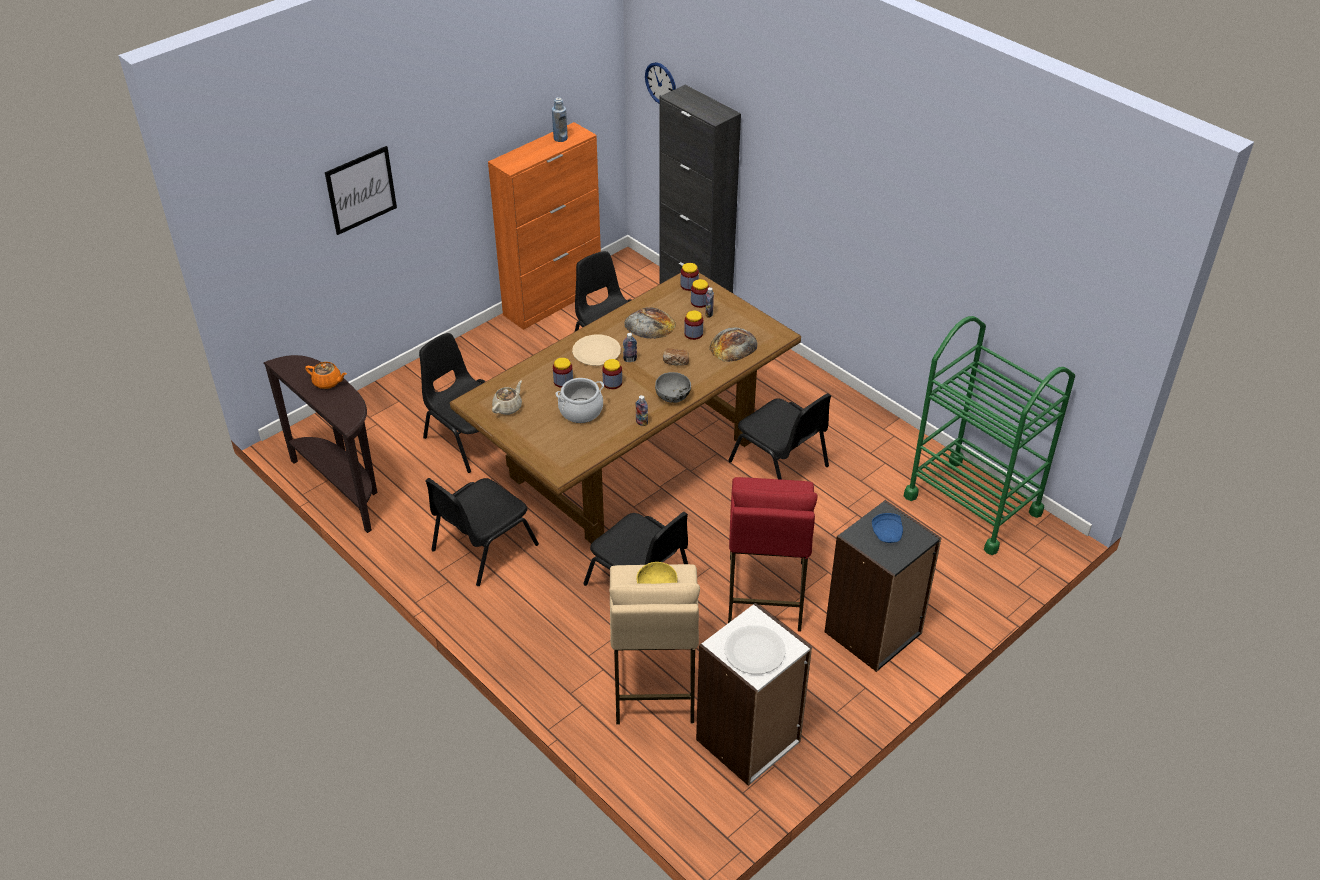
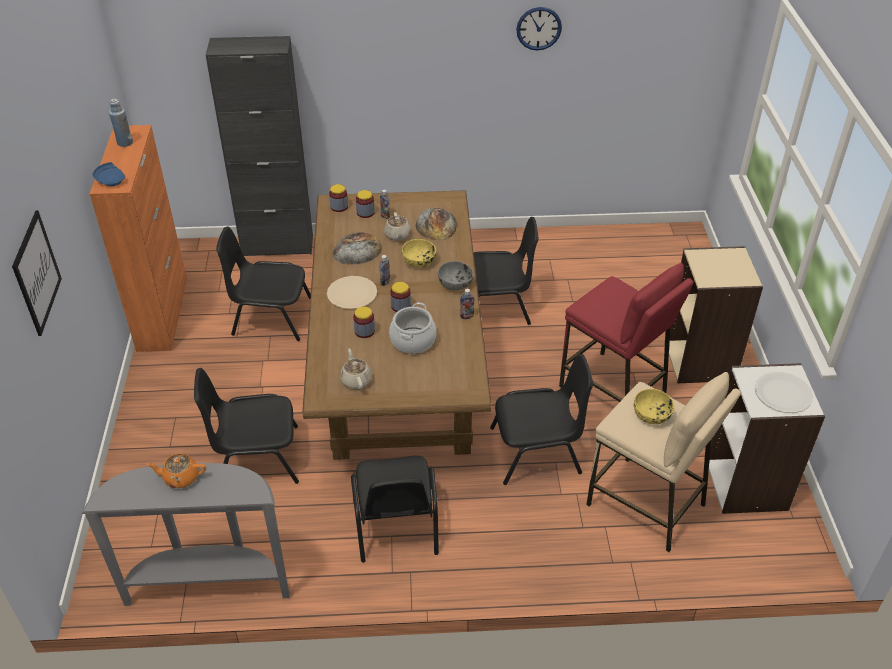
camera: 50 degrees left, 0 degrees up
(328, 382) = (180, 477): orange teapot -> orange teapot turned 150 degrees counterclockwise
(343, 487) = (209, 583): brown console table -> grey console table
(660, 83) = (174, 52): wall clock -> wall clock (538, 28)
(676, 362) = (419, 261): bread -> yellow bowl
(693, 334) = (397, 235): jar -> beige teapot
(873, 633) = (700, 361): black bookcase -> beige bookcase
(887, 533) = (719, 266): blue plate -> blue plate (111, 180)
(972, 504) = (628, 247): green cart -> none

